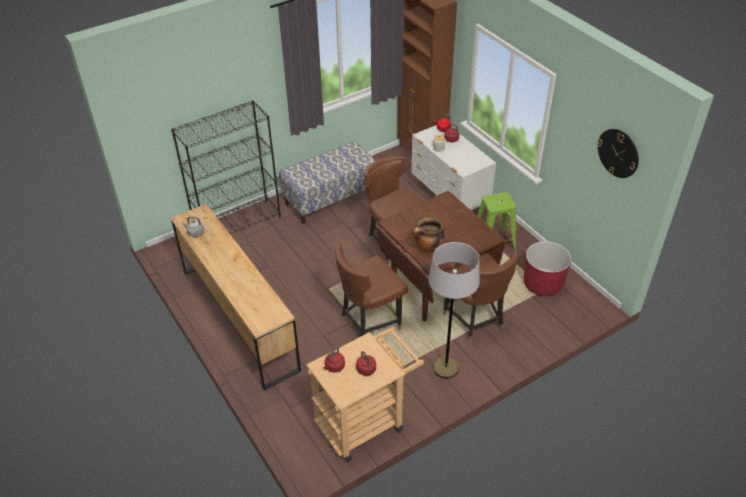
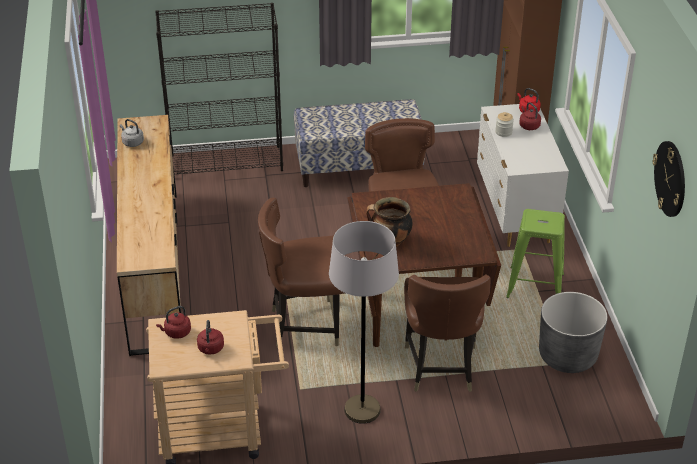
camera: 25 degrees right, 5 degrees down
(542, 284) = (567, 356): red planter -> grey planter

